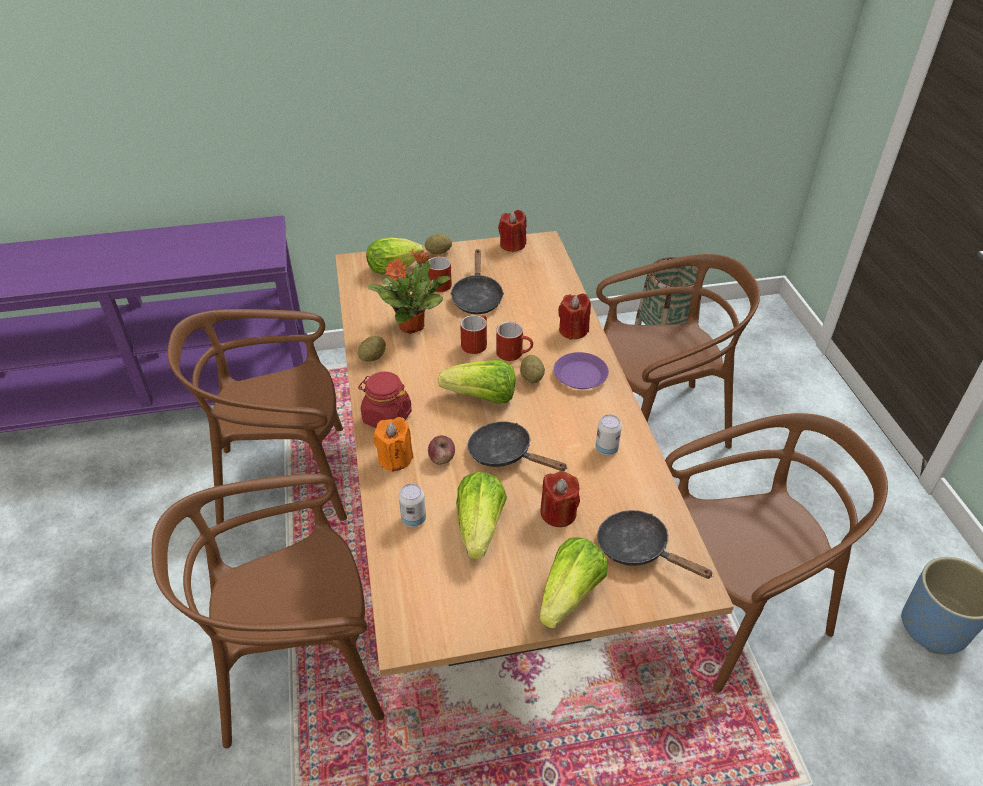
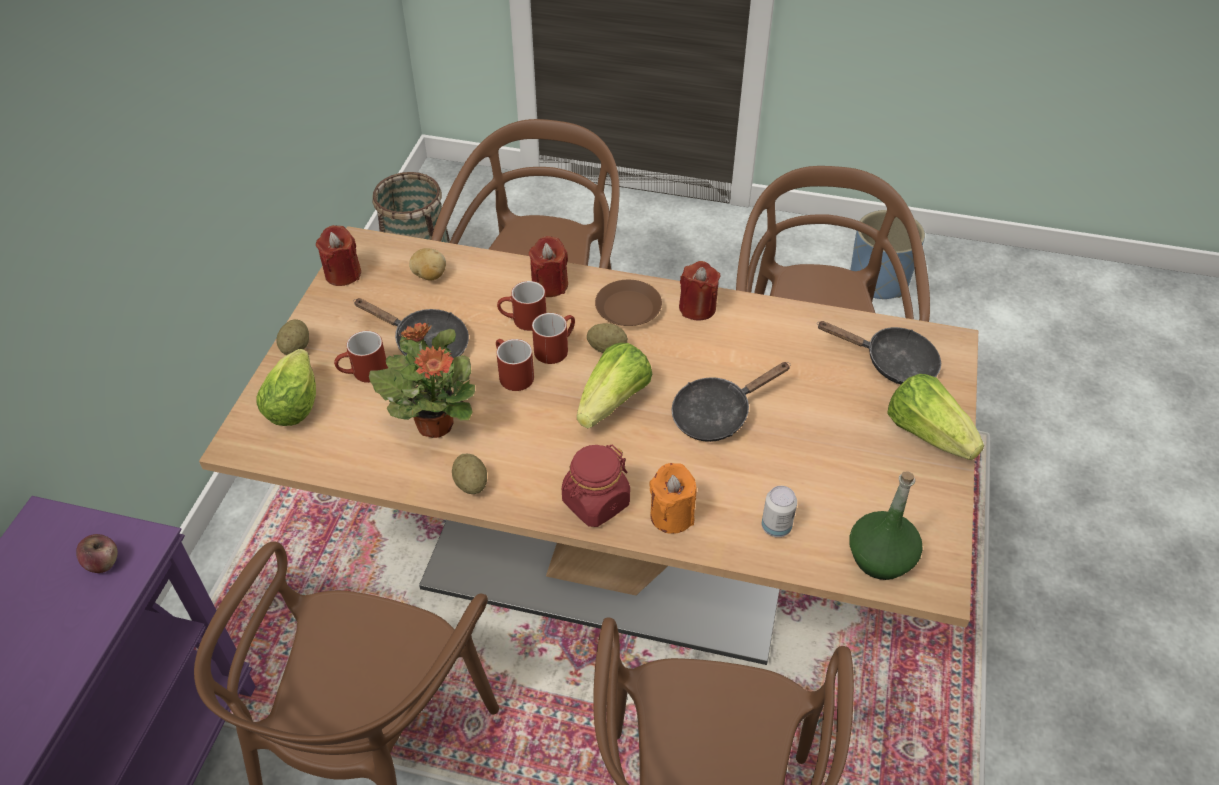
camera: 65 degrees left, 5 degrees up
(415, 592) = (880, 557): none -> green bottle
(442, 458) = (694, 472): apple -> apple (103, 562)
(480, 527) = (813, 473): lettuce -> none
(528, 330) = (523, 321): none -> red mug
(538, 277) = (429, 276): none -> potato
(558, 513) = (821, 403): red candle -> red candle (697, 308)
(580, 375) = (628, 308): purple plate -> brown plate
(606, 449) = (751, 333): can -> none
(639, 549) = (892, 363): black frying pan -> black frying pan turned 135 degrees counterclockwise

